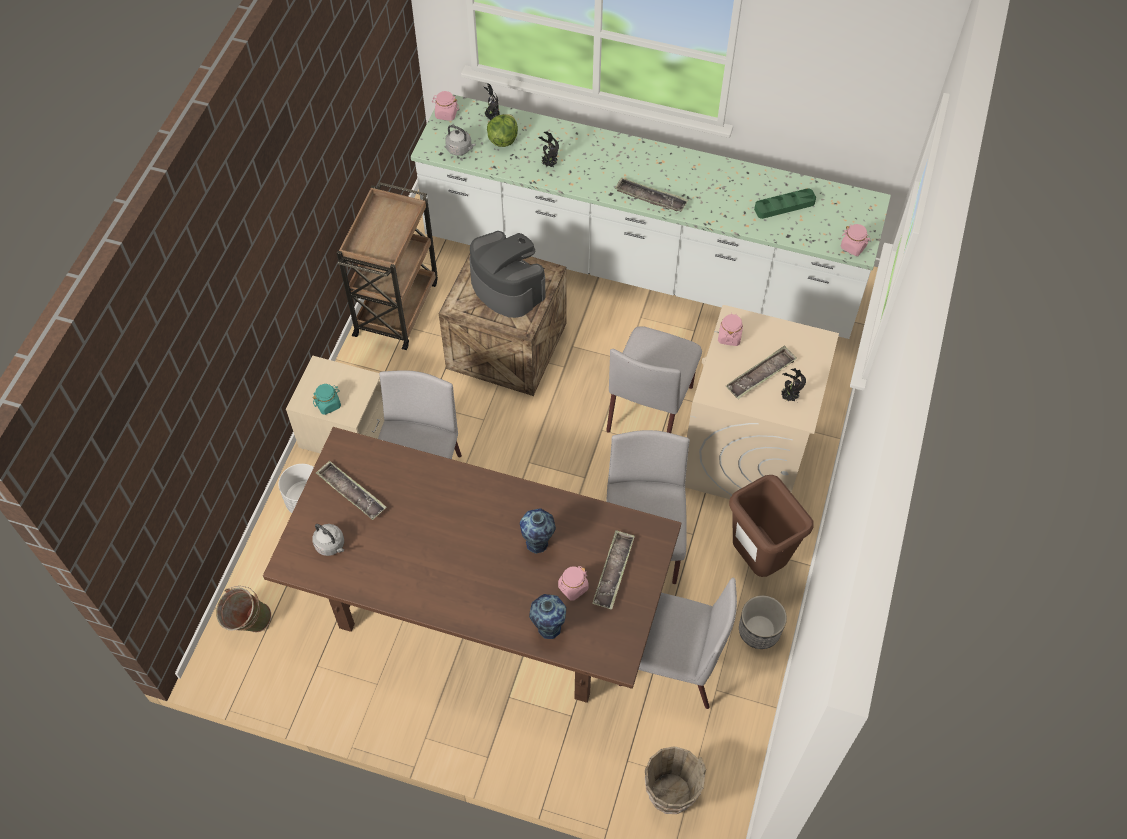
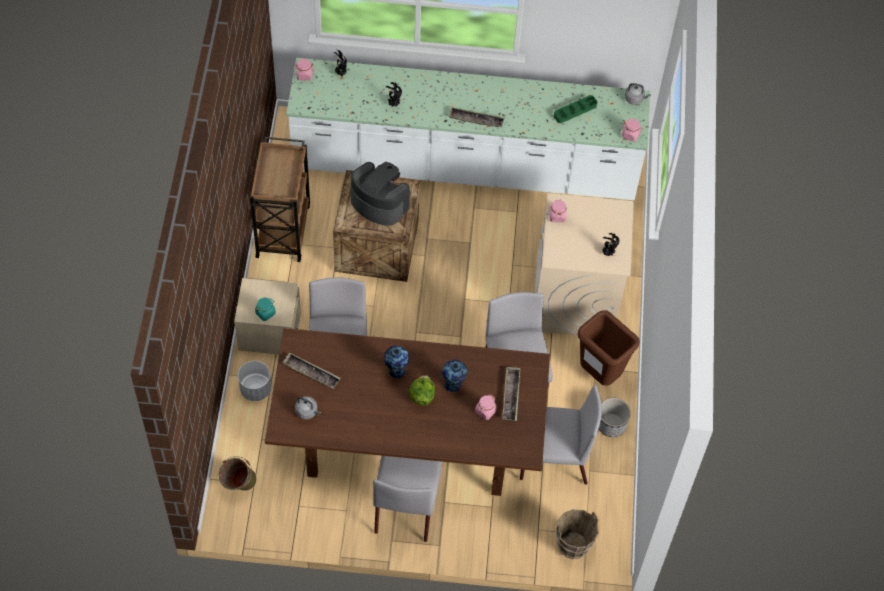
camera: 15 degrees left, 0 degrees up
(460, 149) = (323, 102): grey kettle -> grey kettle (635, 99)
(503, 139) = (353, 89): lettuce -> lettuce (422, 396)
(548, 628) = (475, 441): vase -> vase (396, 371)
(650, 407) = (497, 276): grey chair -> grey chair (406, 505)
(760, 375) = (585, 241): tray -> none

